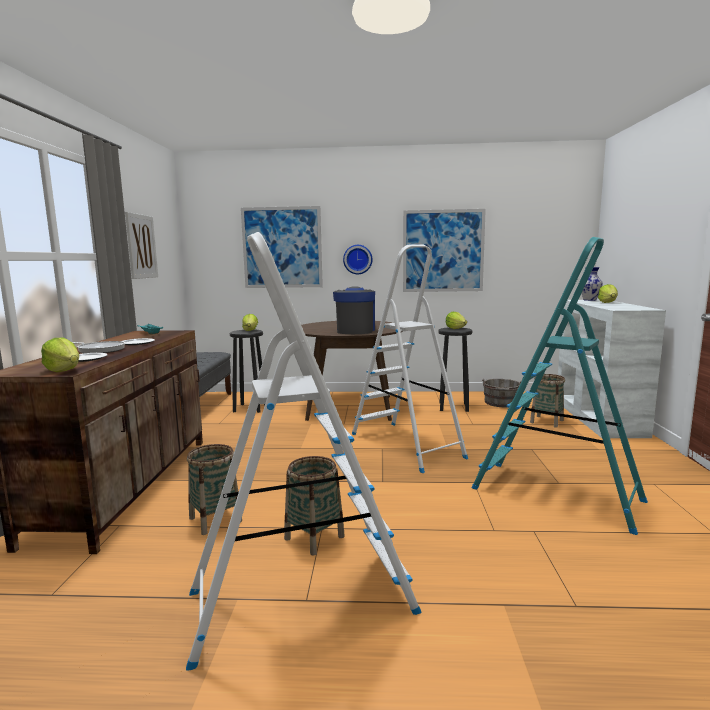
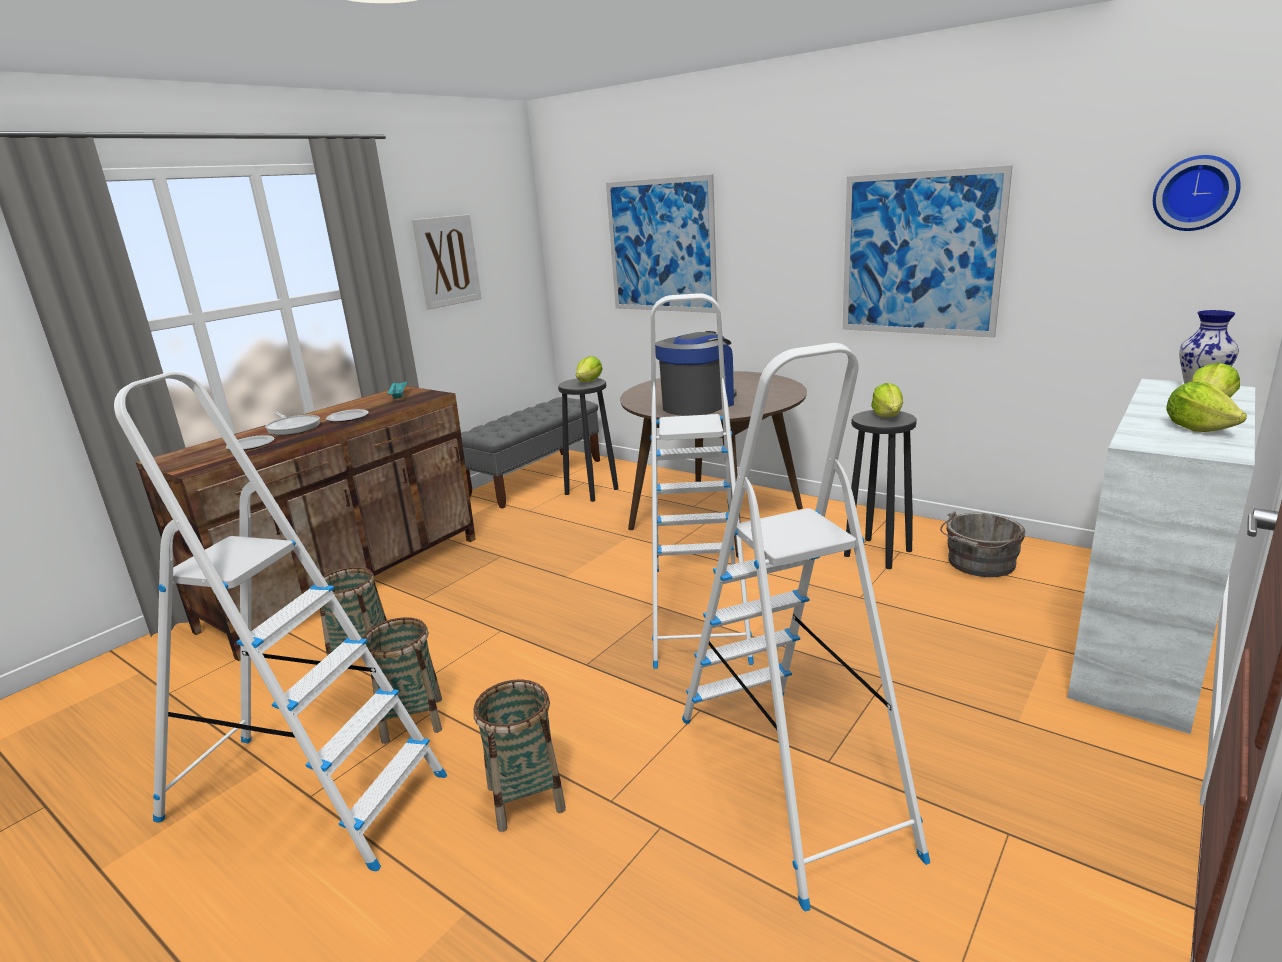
camera: 35 degrees right, 10 degrees up
(64, 370) = (196, 466): lettuce -> lettuce (1198, 428)
(357, 259) = (770, 268): wall clock -> wall clock (1195, 193)
(547, 421) = (1008, 628): basket -> basket (526, 798)
(555, 494) = (788, 780): turquoise step ladder -> white step ladder

